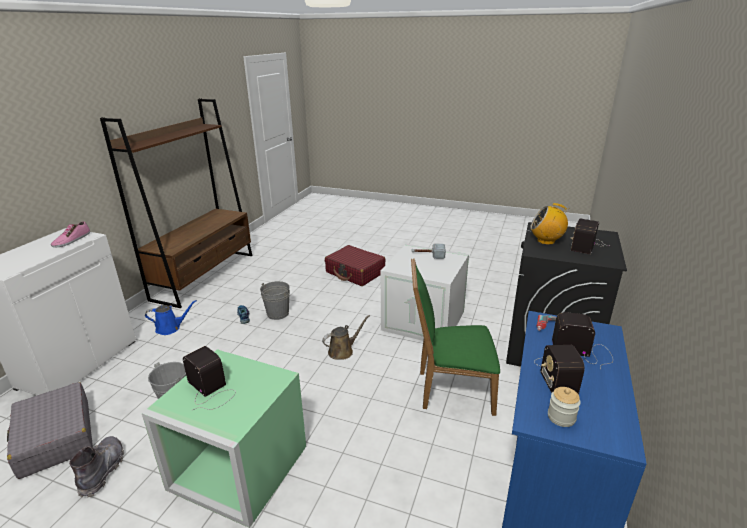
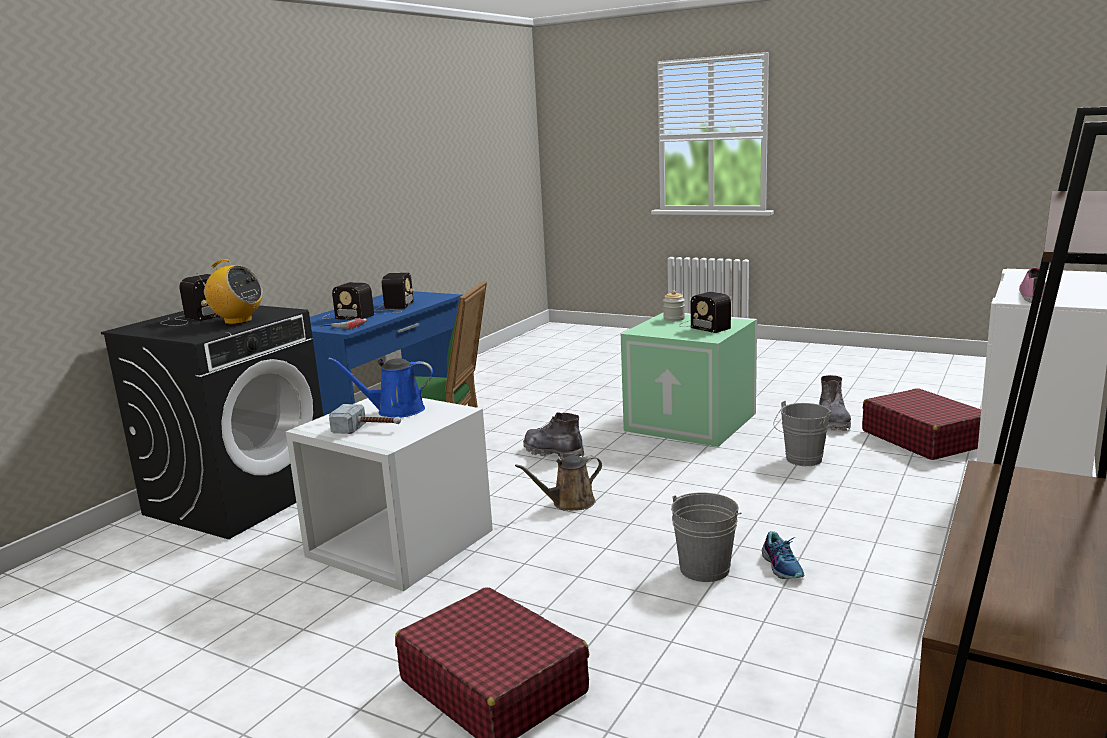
camera: 170 degrees left, 10 degrees down
(55, 438) = (923, 438): grey suitcase -> red suitcase
(170, 328) = (929, 549): blue watering can -> blue watering can (395, 411)
(364, 406) = (553, 452): none -> grey boot
(561, 417) = (422, 297): jar -> jar (674, 319)

